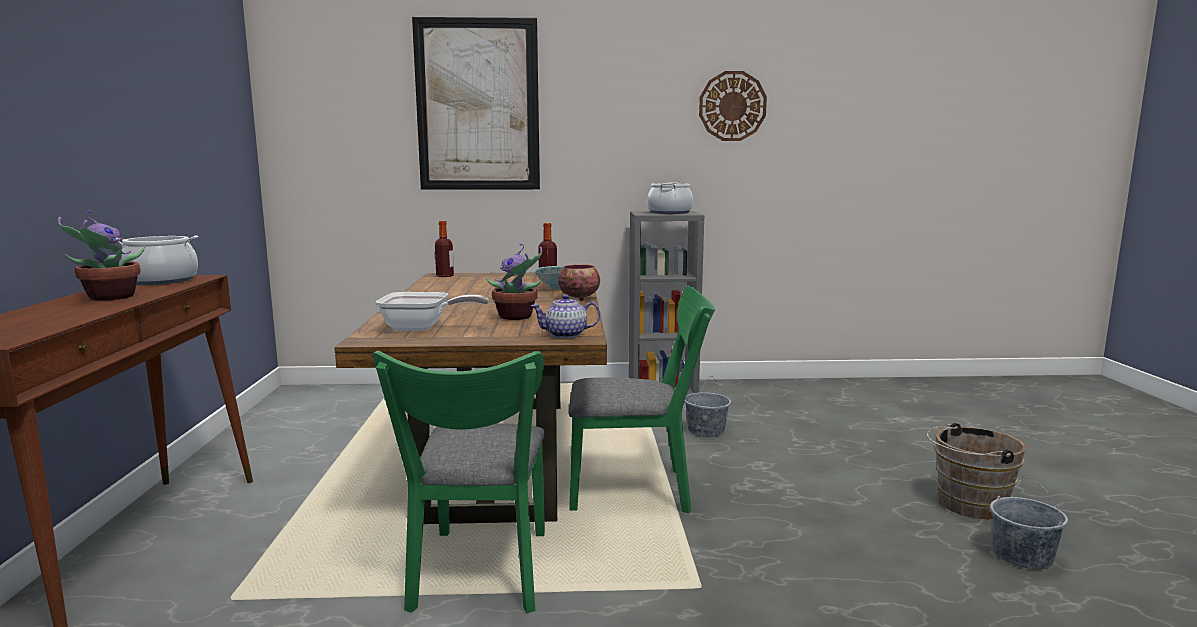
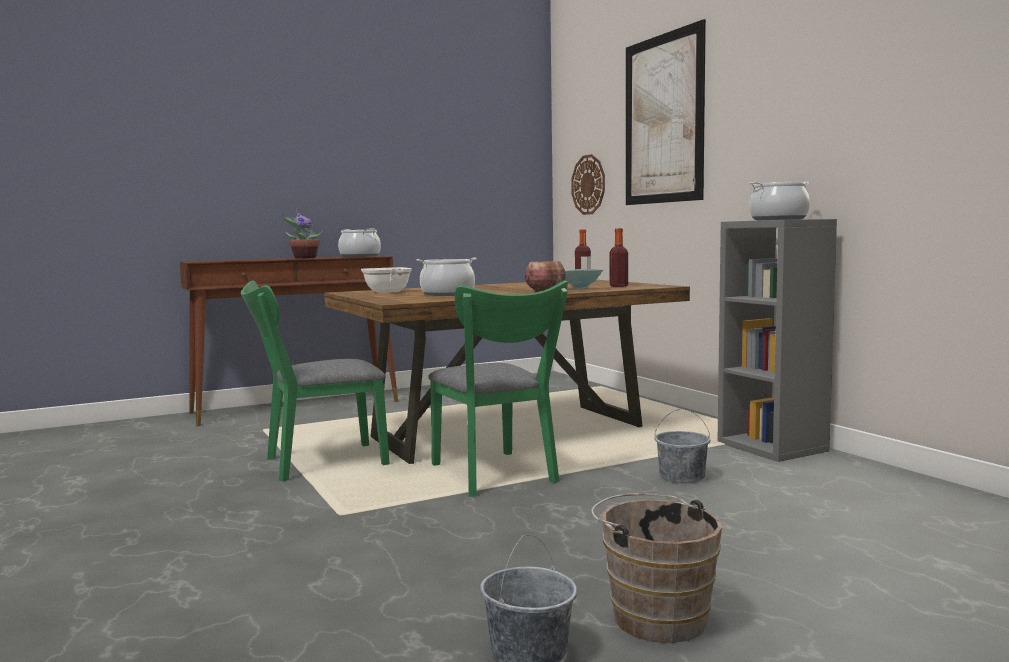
camera: 65 degrees right, 5 degrees down
(517, 317) = (447, 294): potted plant -> cooking pot
(566, 335) = (401, 300): teapot -> none
(732, 106) = (892, 70): wall clock -> wall clock (588, 184)

